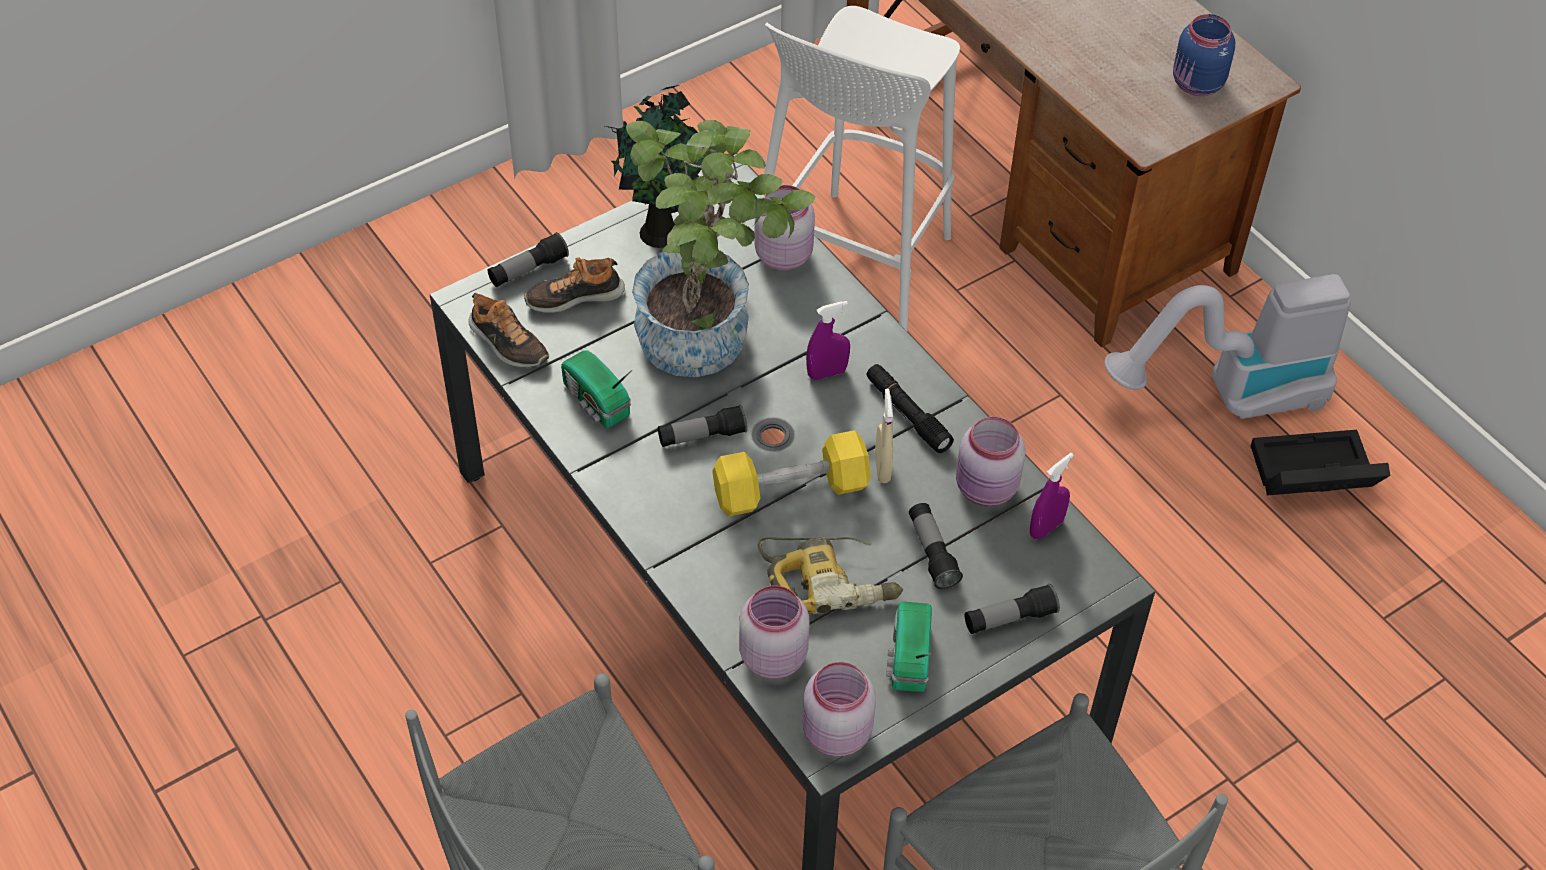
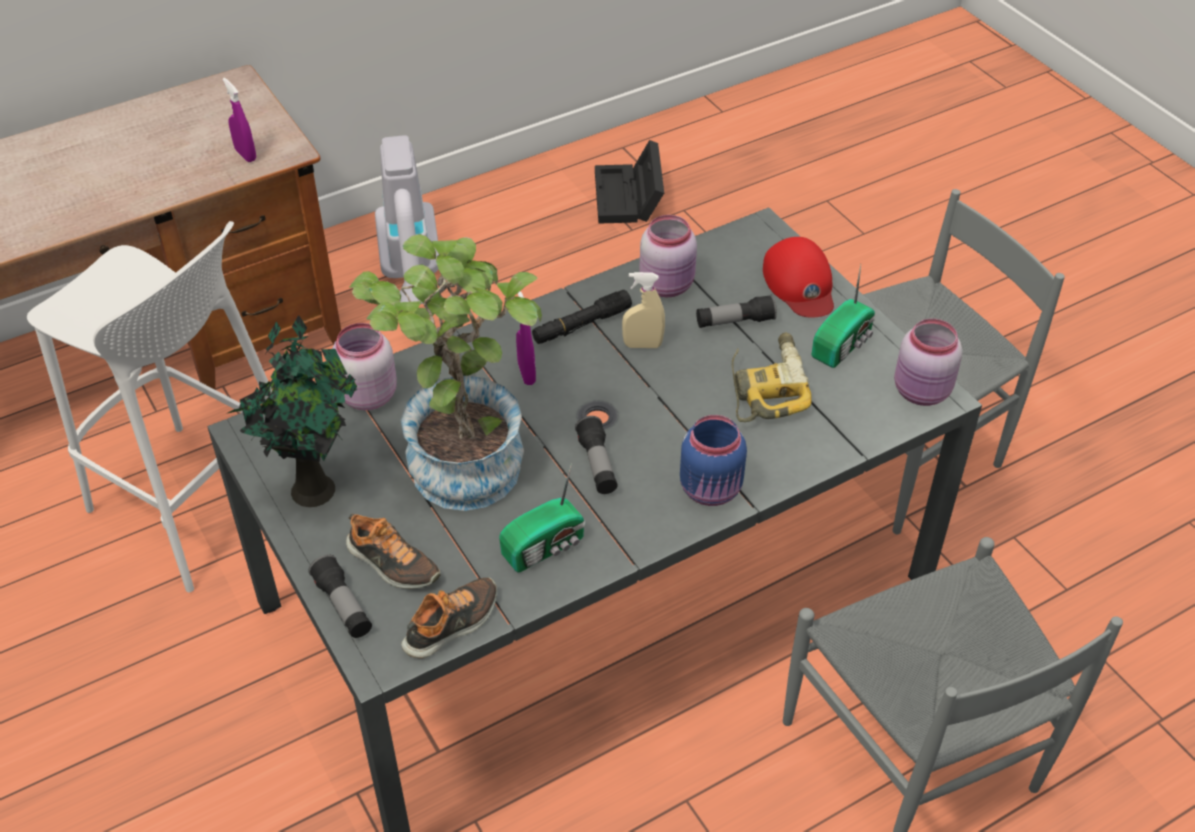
camera: 85 degrees left, 5 degrees down
(574, 296) = (392, 564): shoe -> shoe turned 45 degrees counterclockwise
(771, 656) = (848, 427): pink jar -> none
(790, 490) = (665, 406): yellow dumbbell -> none
(907, 659) = (844, 344): radio -> radio turned 60 degrees counterclockwise
(1009, 618) = (800, 284): flashlight -> red cap
(1046, 528) = (709, 256): purple spray bottle -> purple spray bottle (245, 155)
(1196, 85) = (227, 116): blue jar -> blue jar (712, 490)
(1310, 475) = (498, 244): black storage box -> black storage box (629, 198)

